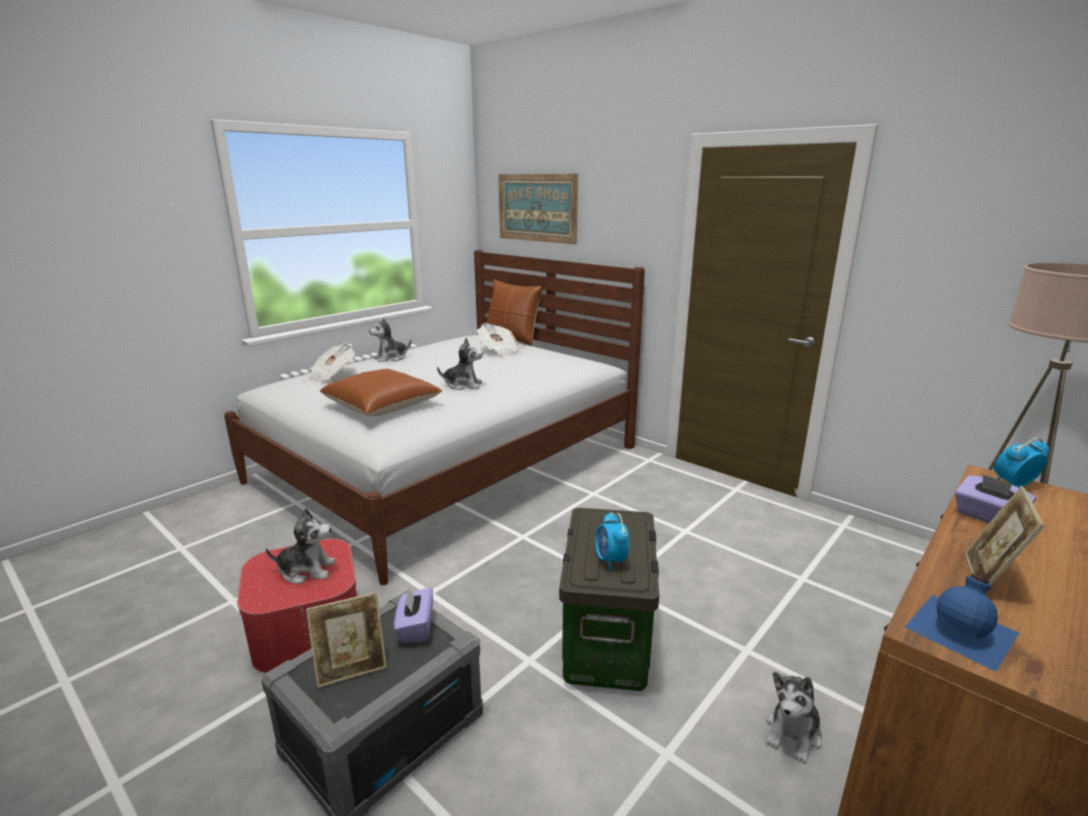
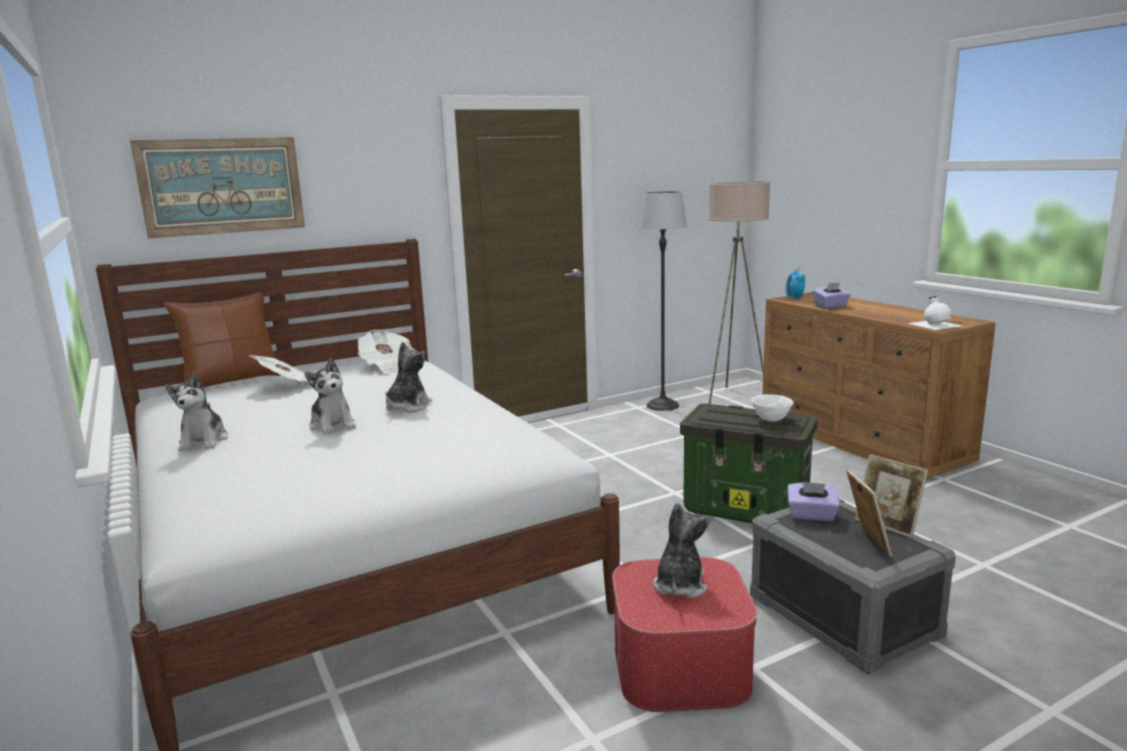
camera: 70 degrees left, 5 degrees down
(331, 376) = (234, 479): newspaper -> newspaper (388, 367)
(382, 405) = (430, 447): brown pillow -> none
(611, 560) = (771, 419): alarm clock -> white bowl
(793, 734) = (843, 470): plush toy -> plush toy (333, 425)
(872, 542) = (663, 405): none -> floor lamp
(963, 630) = (935, 324): blue bottle -> white bottle
(988, 578) = (891, 315): picture frame -> picture frame (887, 525)

